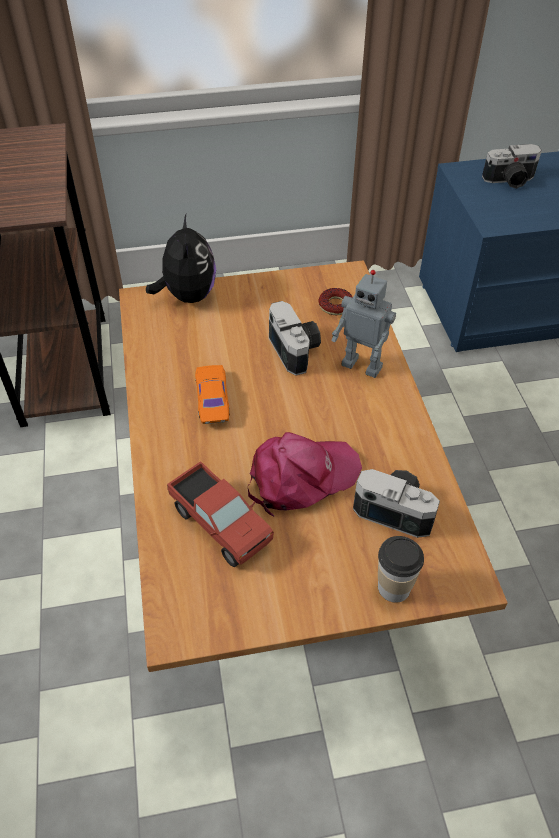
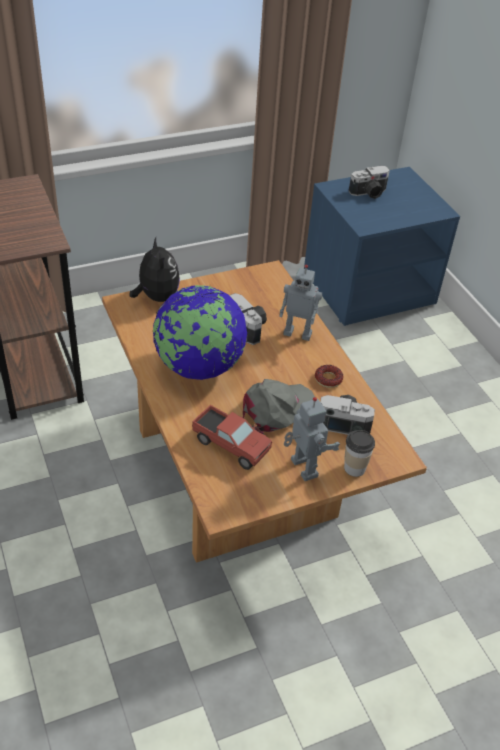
camera: 15 degrees left, 5 degrees down
(212, 399) = (199, 367): orange toy car -> globe
(301, 477) = (276, 410): pink cap -> grey cap
(314, 576) = (302, 468): none -> toy robot
(335, 305) = (267, 294): donut -> donut (328, 379)

